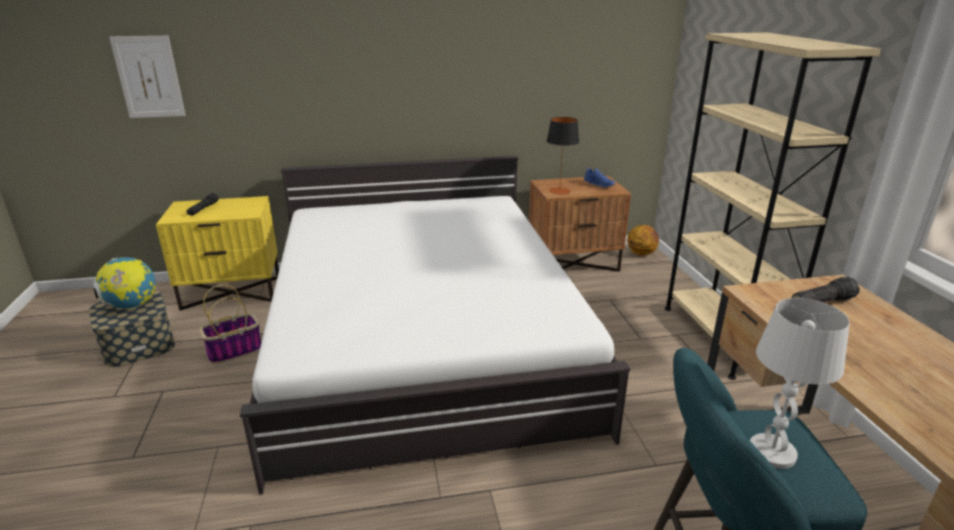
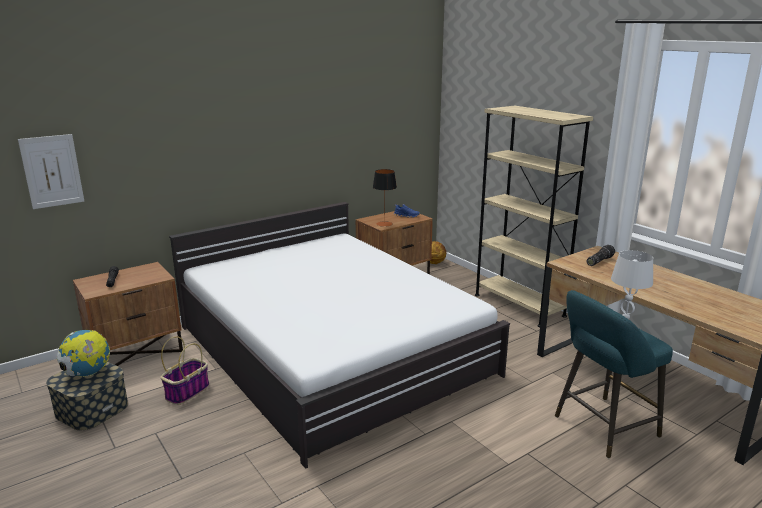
camera: 25 degrees left, 5 degrees down
(233, 292) = (136, 352): yellow nightstand -> brown nightstand

